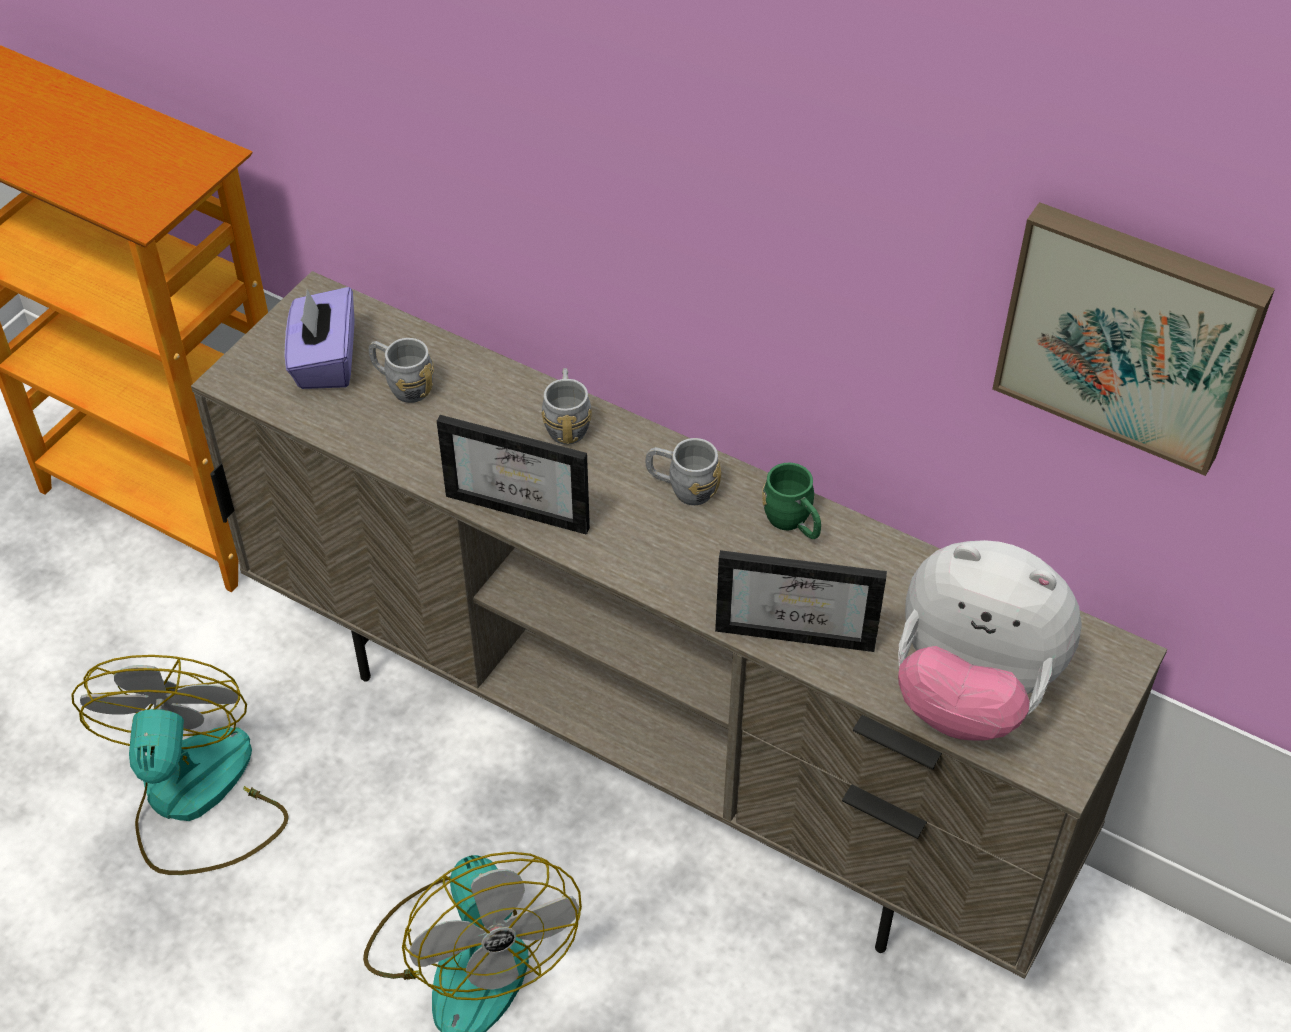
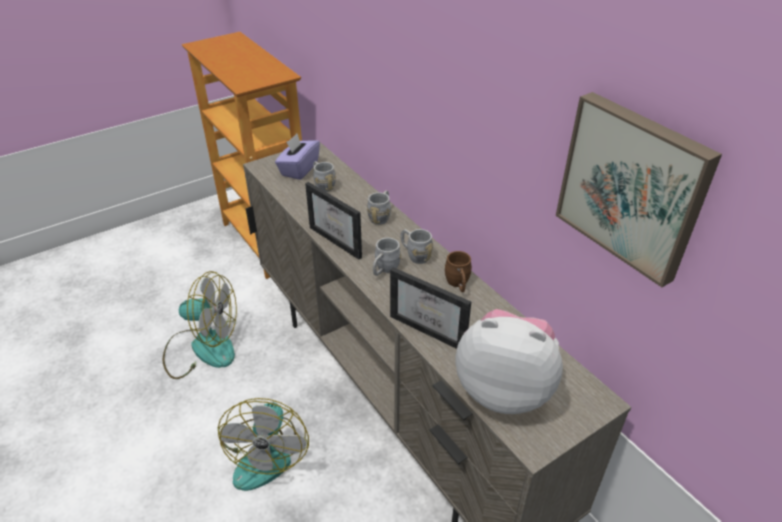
camera: 25 degrees right, 10 degrees down
(195, 799) = (202, 348): fan -> fan turned 75 degrees clockwise
(647, 540) = (384, 270): none -> grey mug
(793, 523) = (458, 284): green mug -> brown mug
(971, 691) = (504, 388): plush toy -> plush toy turned 150 degrees clockwise

